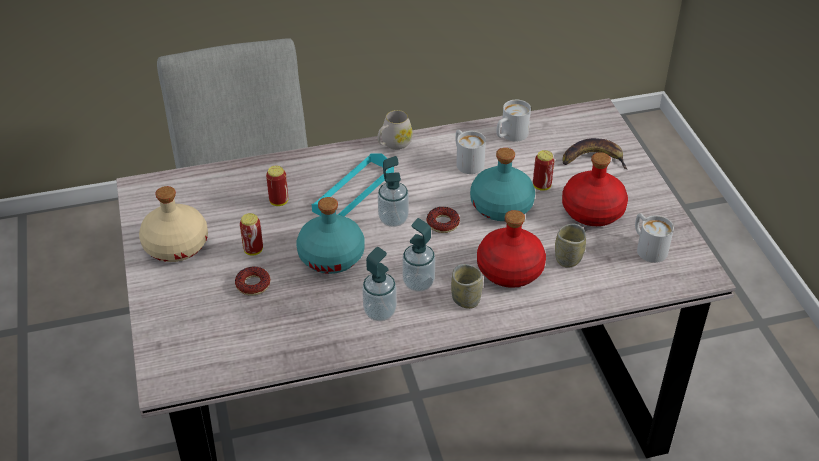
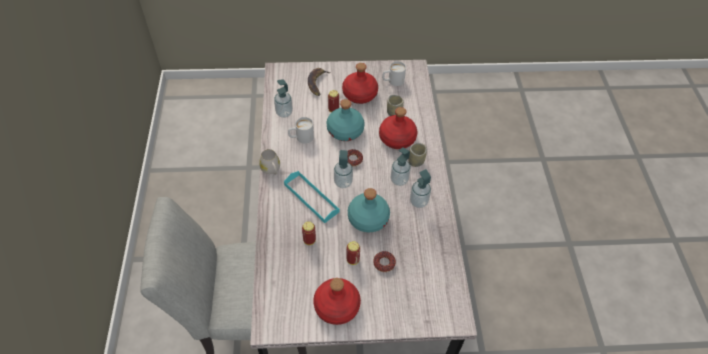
camera: 80 degrees left, 10 degrees up
(177, 245) = (337, 305): beige bottle -> red bottle
(510, 136) = (284, 113): white mug -> soap dispenser

